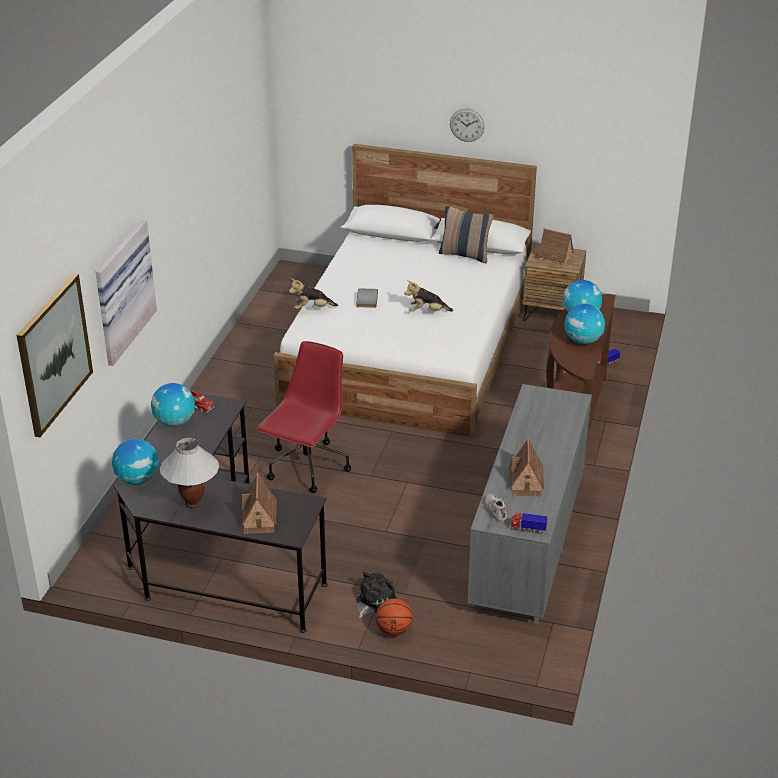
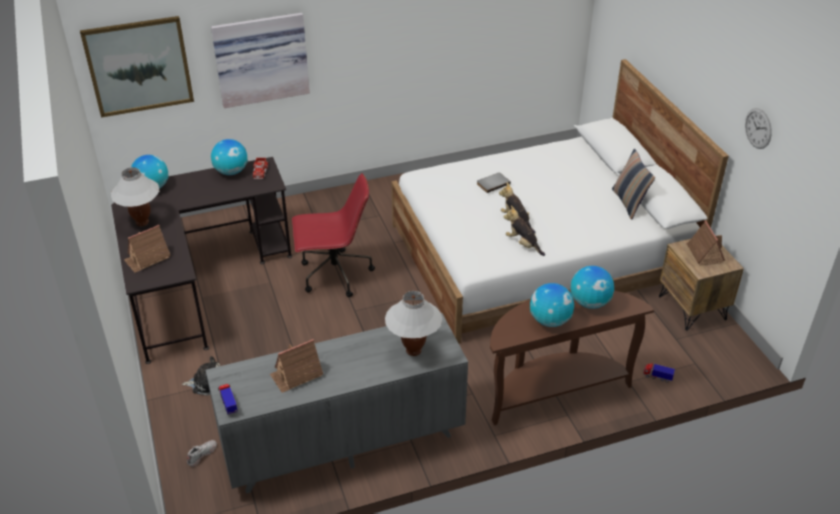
camera: 55 degrees right, 5 degrees up
(312, 309) = (451, 166): plush toy -> plush toy (523, 244)
(394, 630) = (180, 410): basketball -> none
(467, 125) = (696, 84): wall clock -> wall clock (758, 128)
(495, 510) = (240, 373): white shoe -> white shoe (202, 454)
(555, 414) = (414, 351): none -> white table lamp

